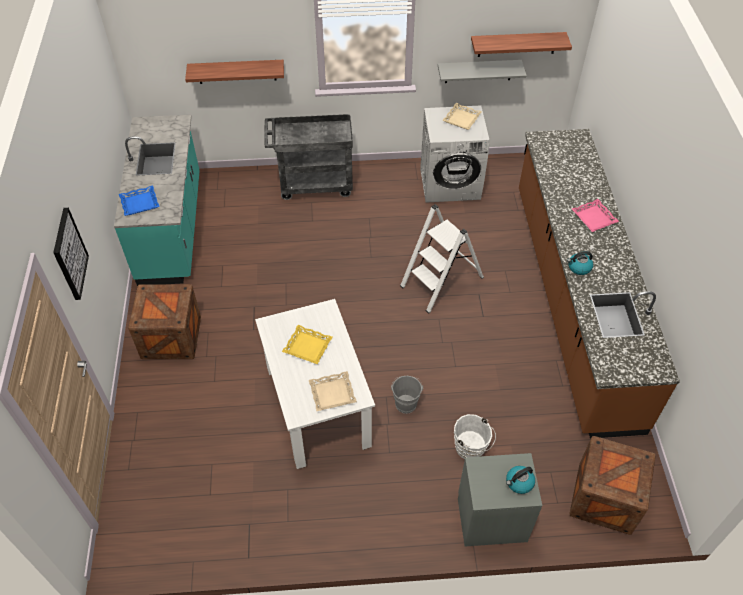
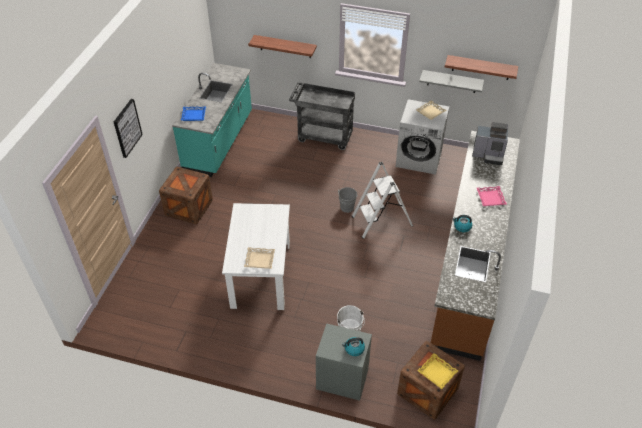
camera: 20 degrees right, 5 degrees down
(308, 346) = (258, 228): yellow tray -> yellow tray (437, 372)
(406, 402) = (320, 289): grey bucket -> grey bucket (347, 206)
(563, 160) = (488, 155): none -> coffee machine

